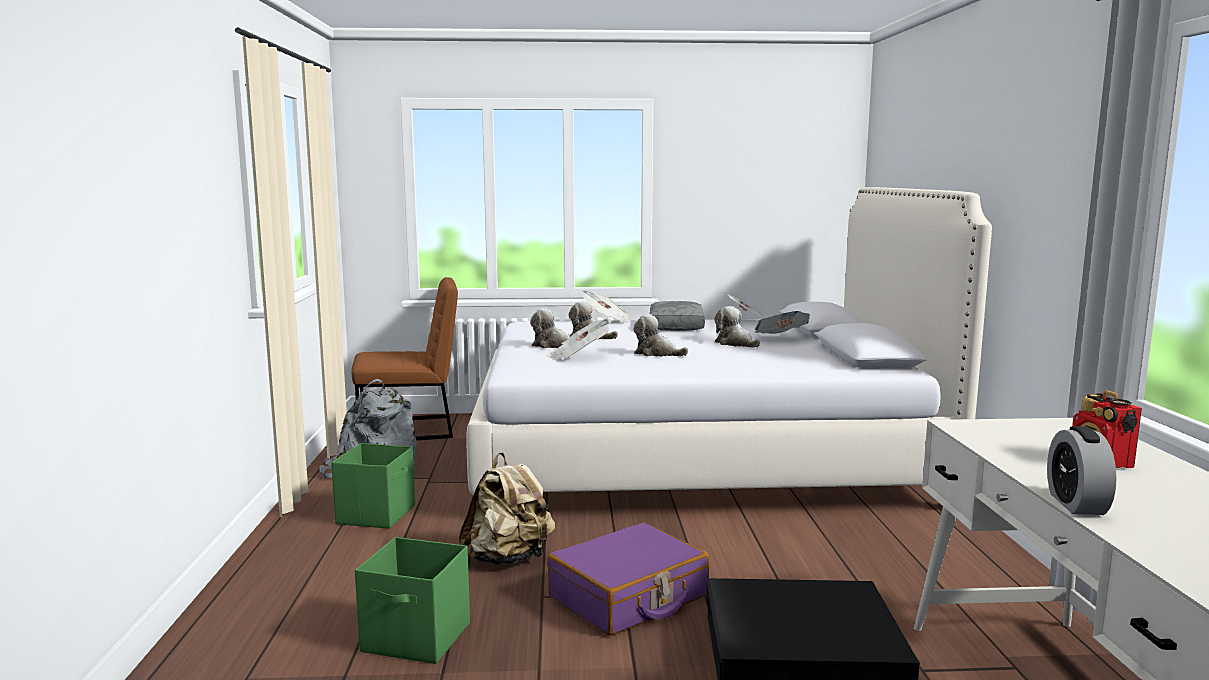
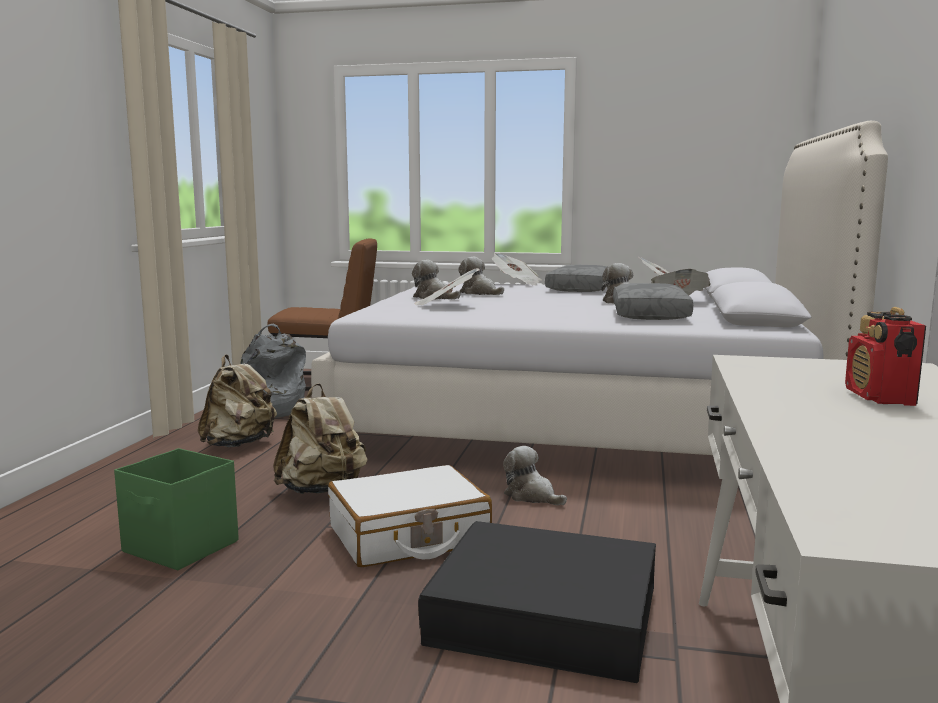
camera: 15 degrees right, 0 degrees up
(377, 514) = (239, 444): green storage box -> beige backpack
(628, 597) = (409, 536): purple suitcase -> white suitcase
(656, 353) = (527, 306): plush toy -> plush toy (532, 496)
(779, 359) = (651, 315): none -> grey pillow
(1076, 504) = (777, 430): alarm clock -> none

